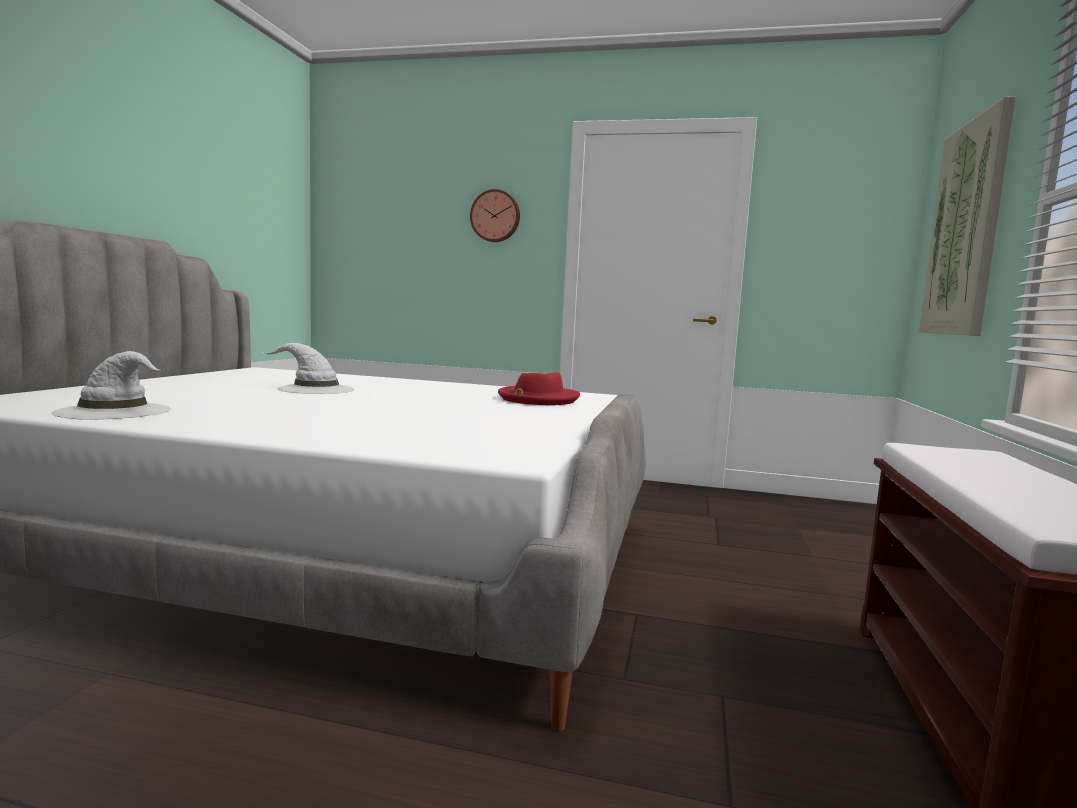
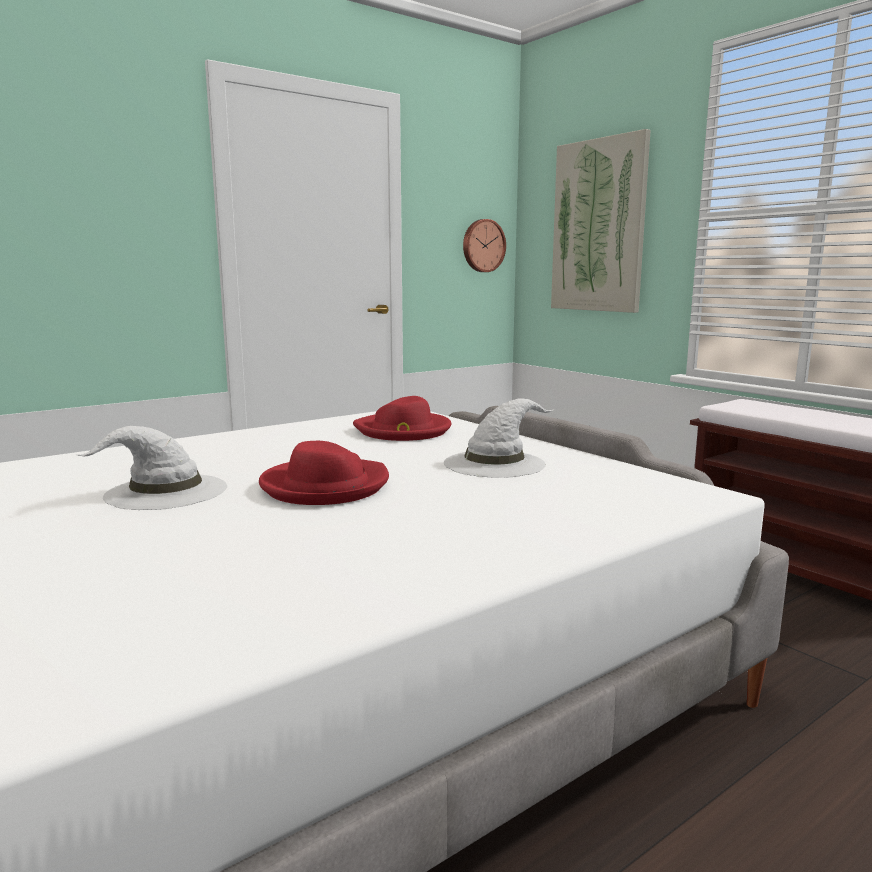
camera: 50 degrees left, 5 degrees up
(115, 411) = (187, 634): white hat -> white hat (495, 463)
(368, 402) = (325, 486): none -> red hat
(495, 216) = (109, 182): wall clock -> wall clock (482, 246)

